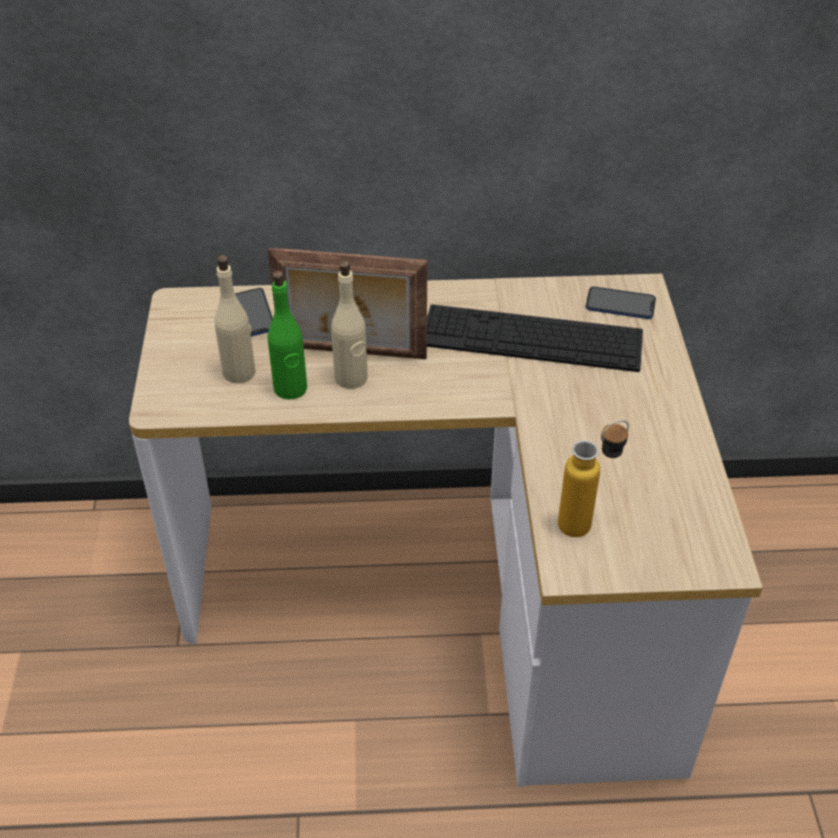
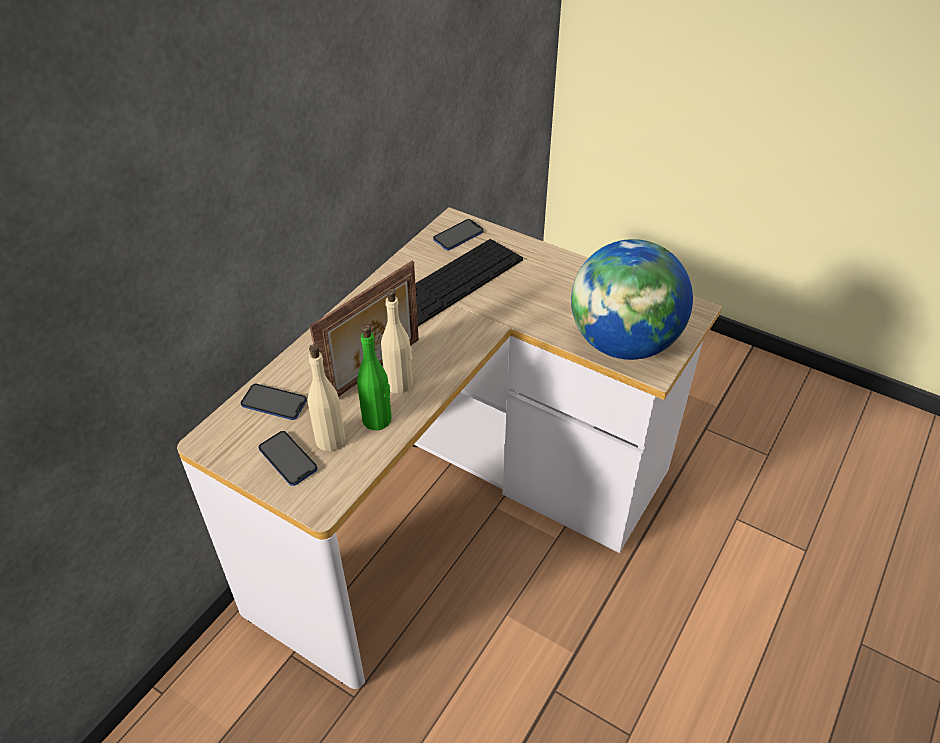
camera: 55 degrees left, 0 degrees up
(195, 359) = (288, 459): none -> phone
(586, 521) = (623, 344): bottle -> globe

